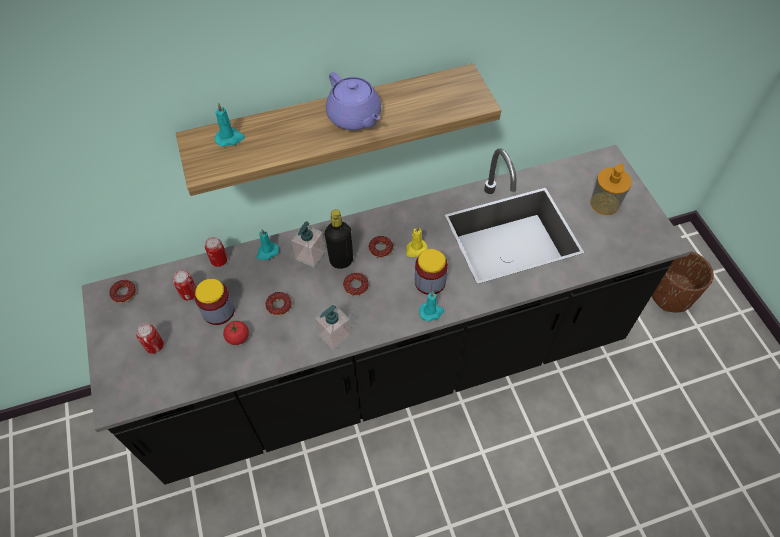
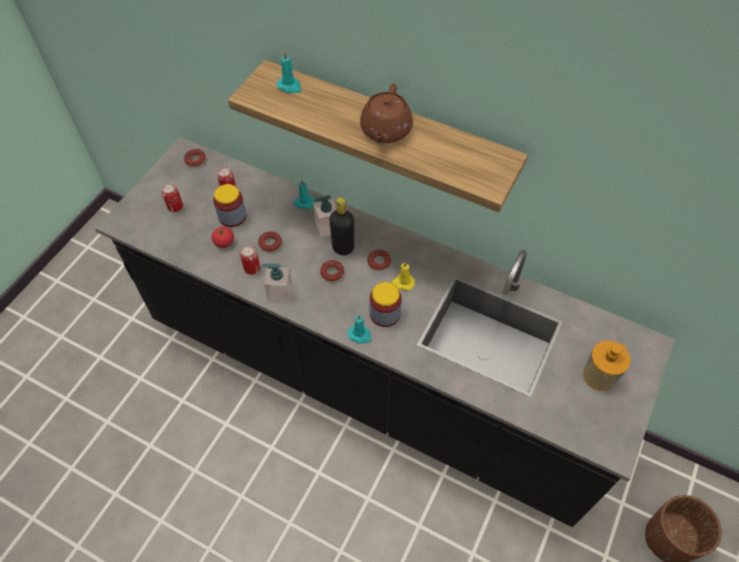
camera: 45 degrees right, 0 degrees up
(219, 260) = (269, 184): can -> can (252, 268)
(355, 117) = (385, 131): purple teapot -> brown teapot

